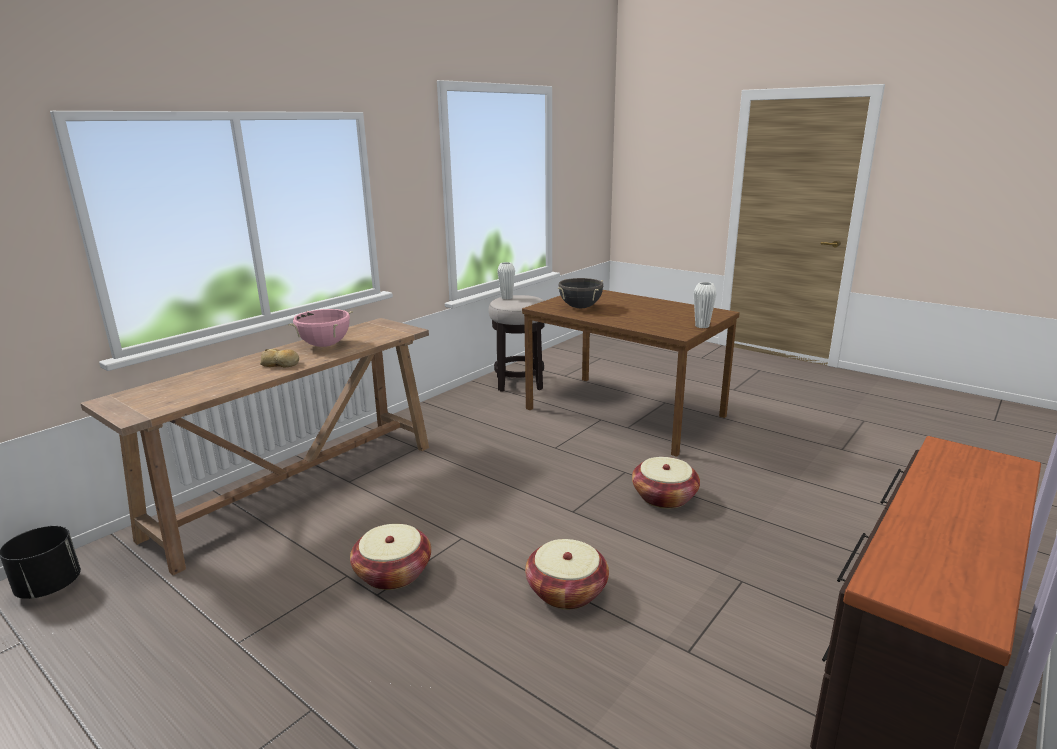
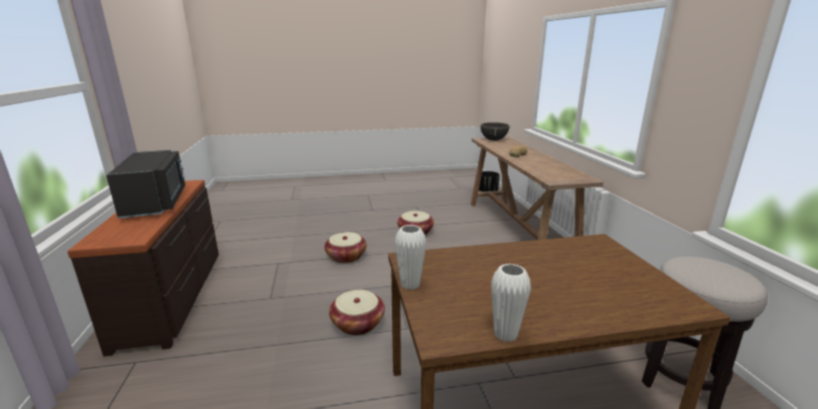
camera: 130 degrees right, 0 degrees up
(324, 345) = (542, 163): pink cooking pot -> none
(506, 298) = (726, 268): white vase -> white vase (505, 334)
(580, 307) = (577, 258): black cooking pot -> black cooking pot (494, 140)
(948, 524) = (157, 203): none -> black microwave

